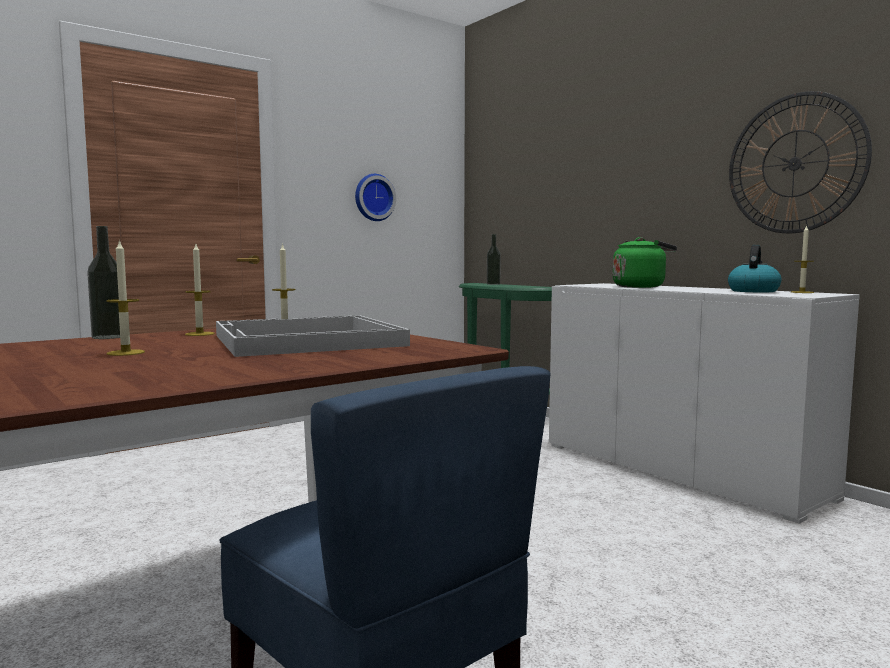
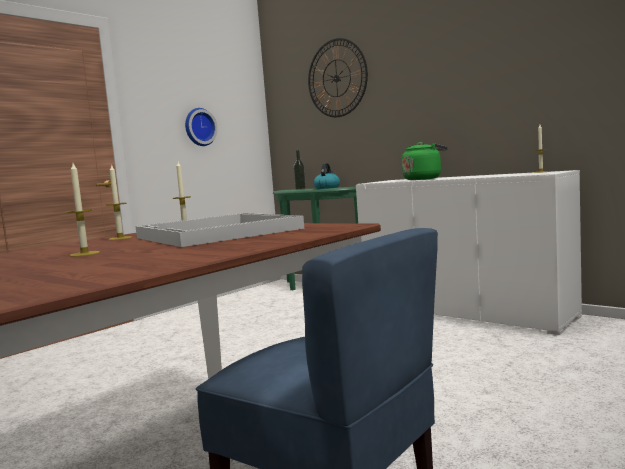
camera: 10 degrees left, 0 degrees up
(108, 337) = (45, 247): bottle -> none
(753, 291) = (507, 174): kettle -> kettle (327, 188)
(795, 164) = (525, 81): wall clock -> wall clock (336, 78)

